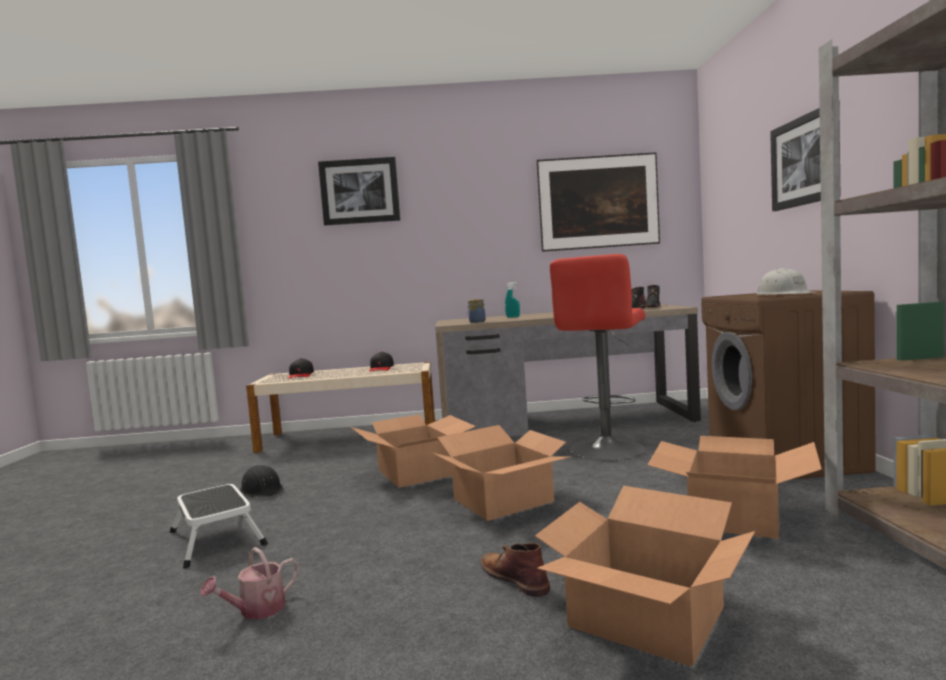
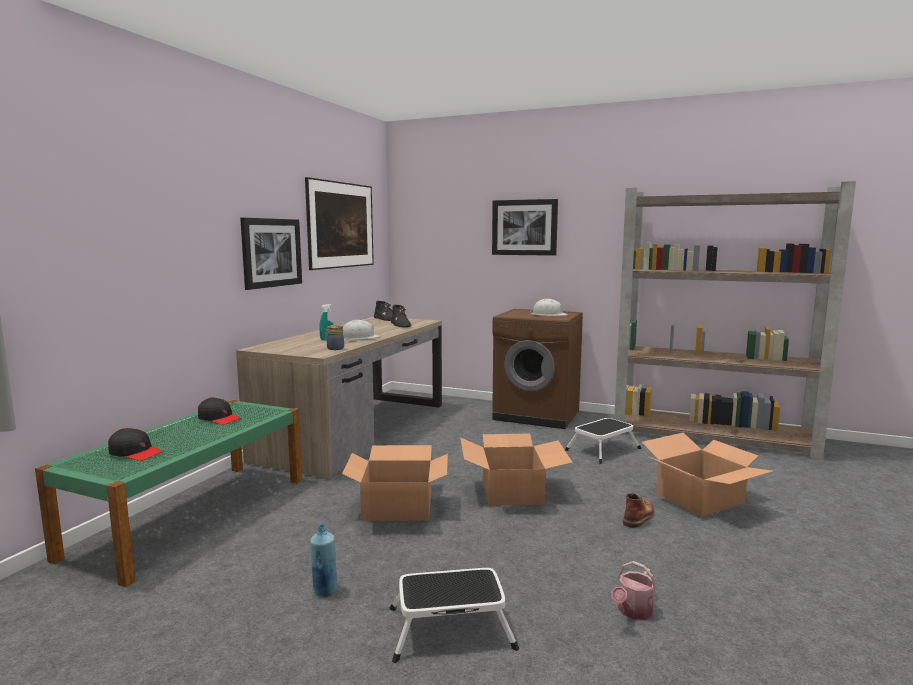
camera: 65 degrees left, 5 degrees up
(256, 610) = (632, 612): watering can -> watering can turned 60 degrees clockwise
(262, 490) = (325, 590): black hard hat -> blue bottle
(350, 435) = (192, 515): beige bench -> green bench
(359, 191) = (151, 183): picture -> picture (271, 252)
(514, 577) = (639, 516): brown boot -> brown boot turned 135 degrees clockwise
(535, 317) = (359, 338): none -> white hard hat
(606, 449) = (453, 440): red stool -> none
(733, 515) = (602, 449): cardboard box -> black step ladder

